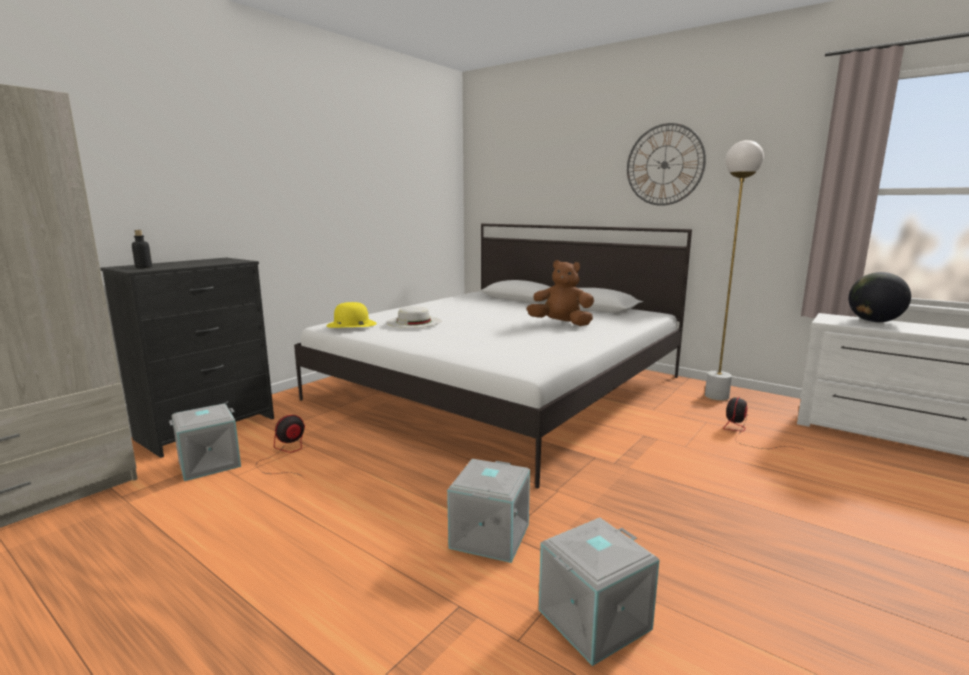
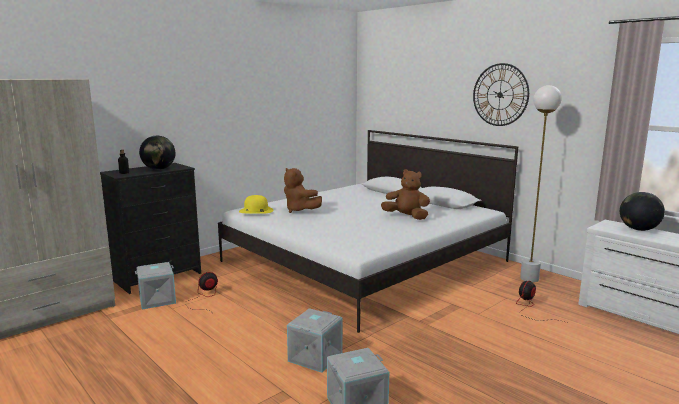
camera: 10 degrees right, 0 degrees up
(201, 263) = (159, 169): none -> globe
(414, 321) = (299, 210): white hat -> brown plush toy

